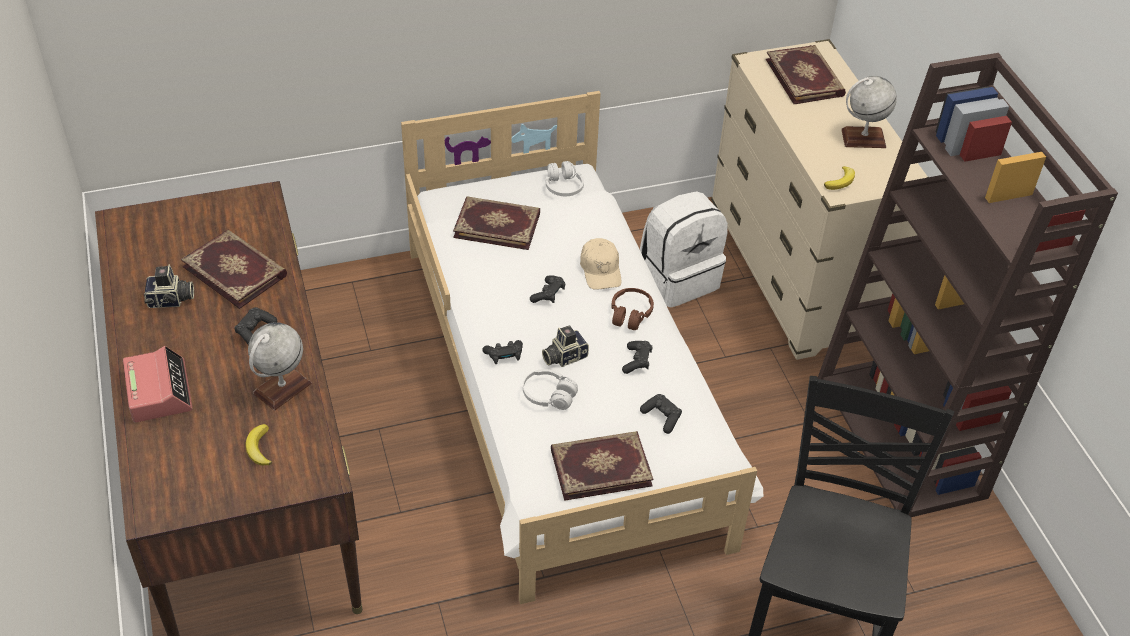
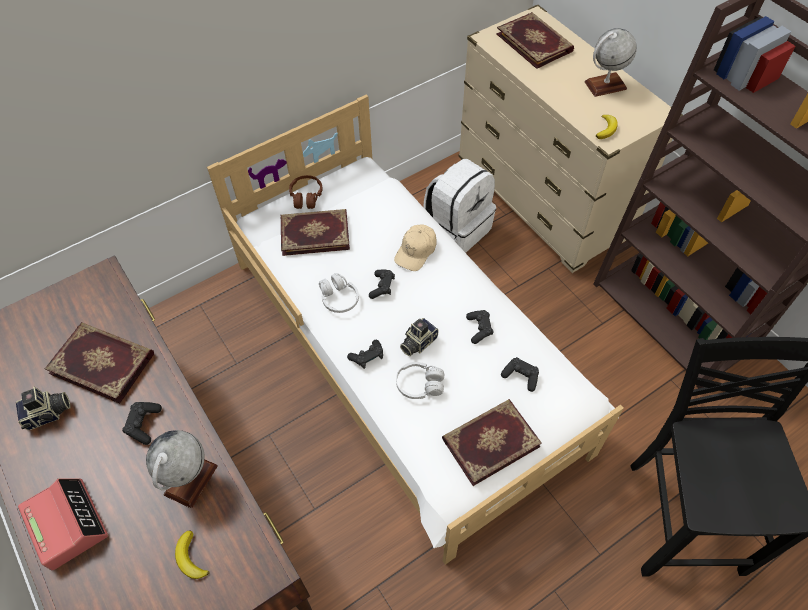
camera: 15 degrees left, 10 degrees up
(563, 186) = (356, 183): white headphones -> white headphones (339, 298)
(601, 270) = (416, 251): beige cap -> beige cap turned 60 degrees clockwise
(630, 314) = (456, 286): brown headphones -> brown headphones (306, 196)

